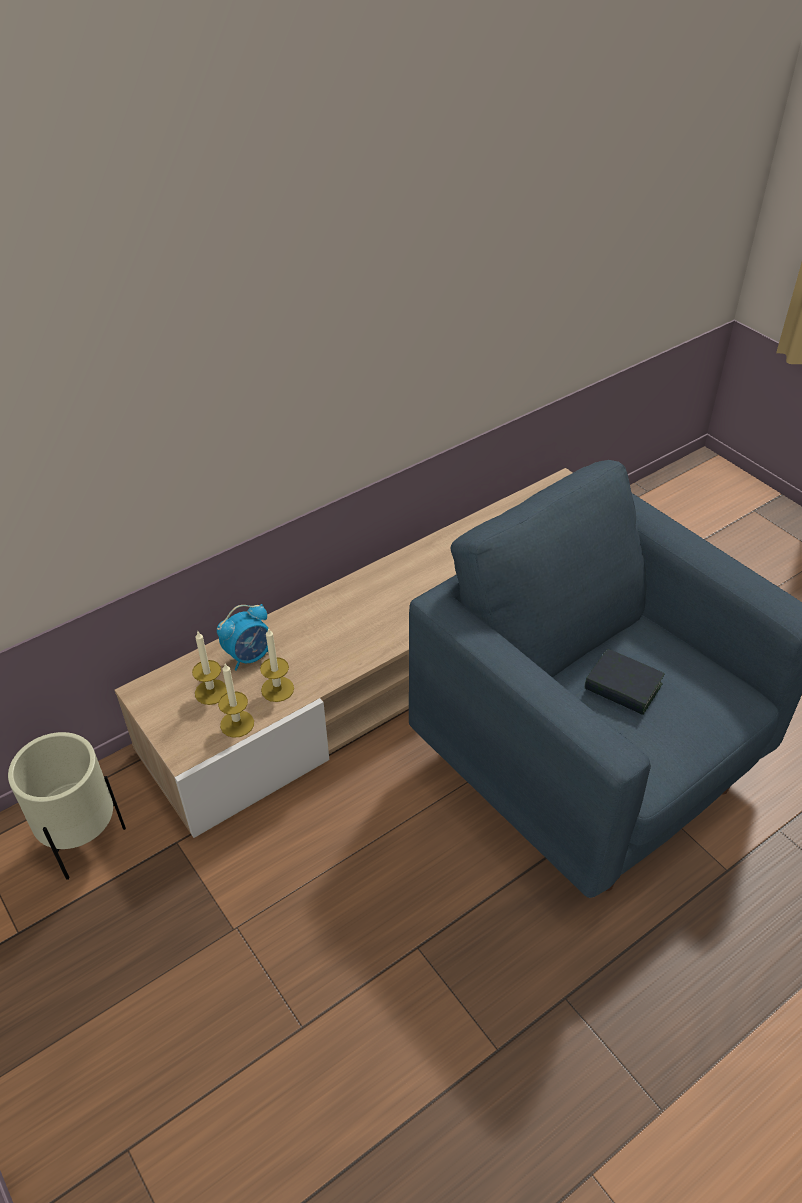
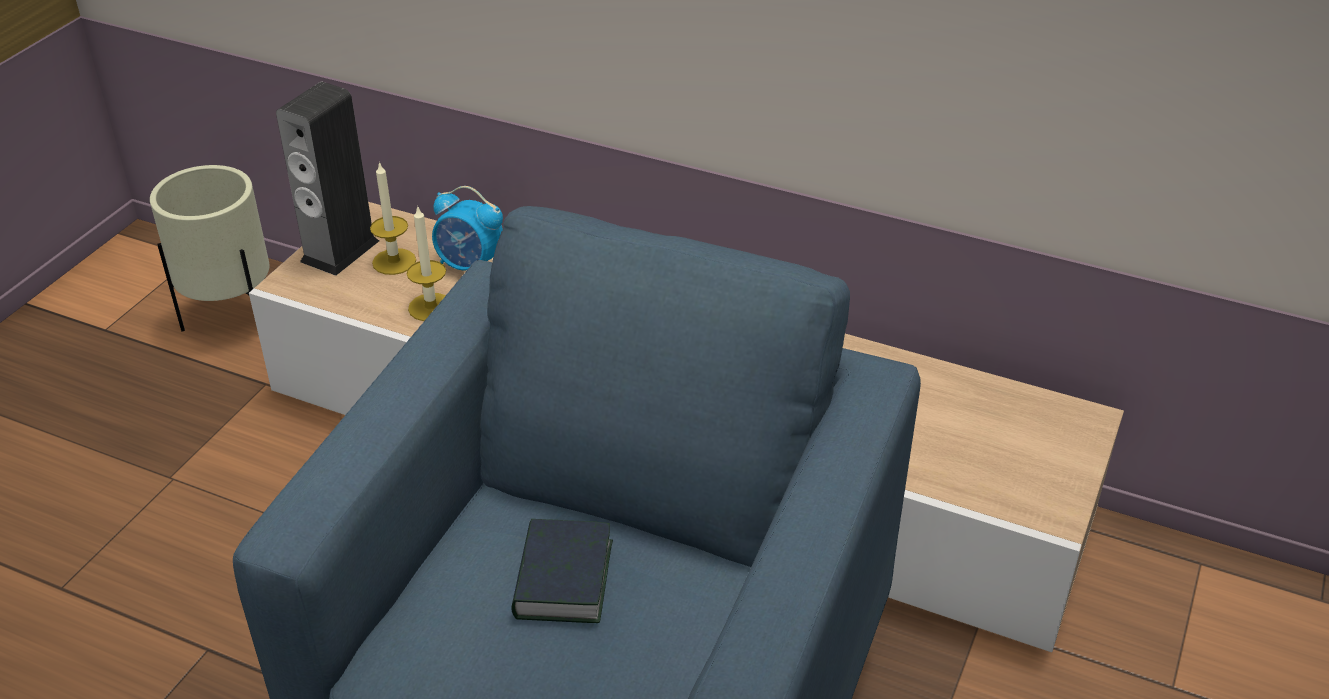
camera: 60 degrees right, 5 degrees down
(173, 716) = (340, 251): none -> speaker
(237, 724) = (356, 299): candle -> none

